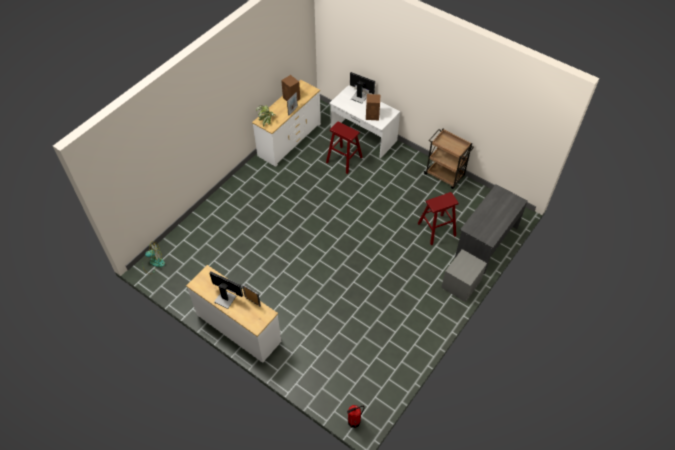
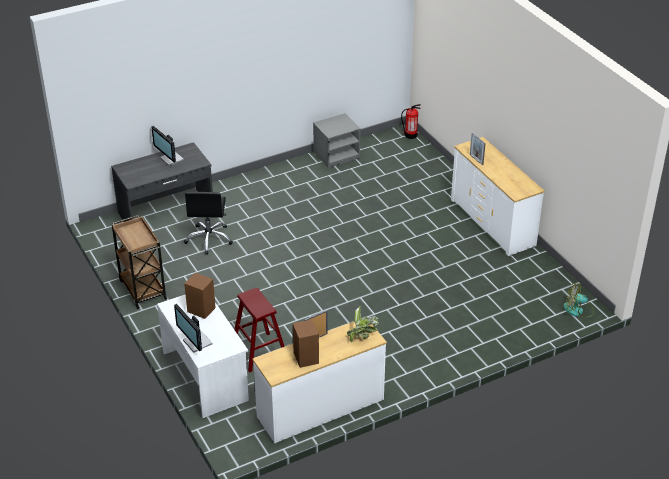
camera: 155 degrees left, 15 degrees down
(225, 298) = (504, 169): monitor -> monitor (171, 159)
(436, 229) = (209, 239): red stool -> black office chair
(461, 284) = (229, 188): grey nightstand -> grey nightstand (336, 155)

